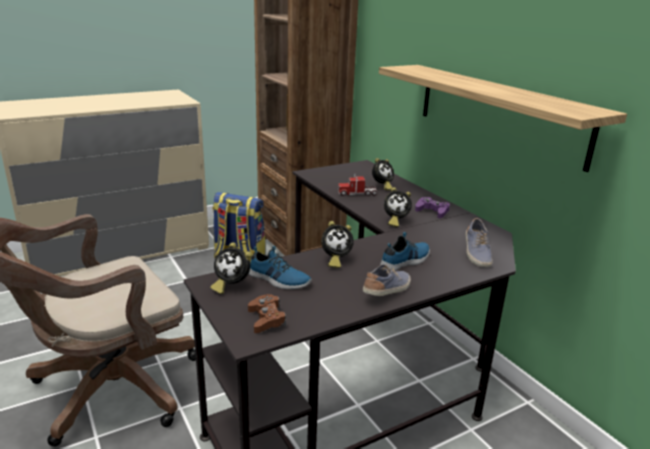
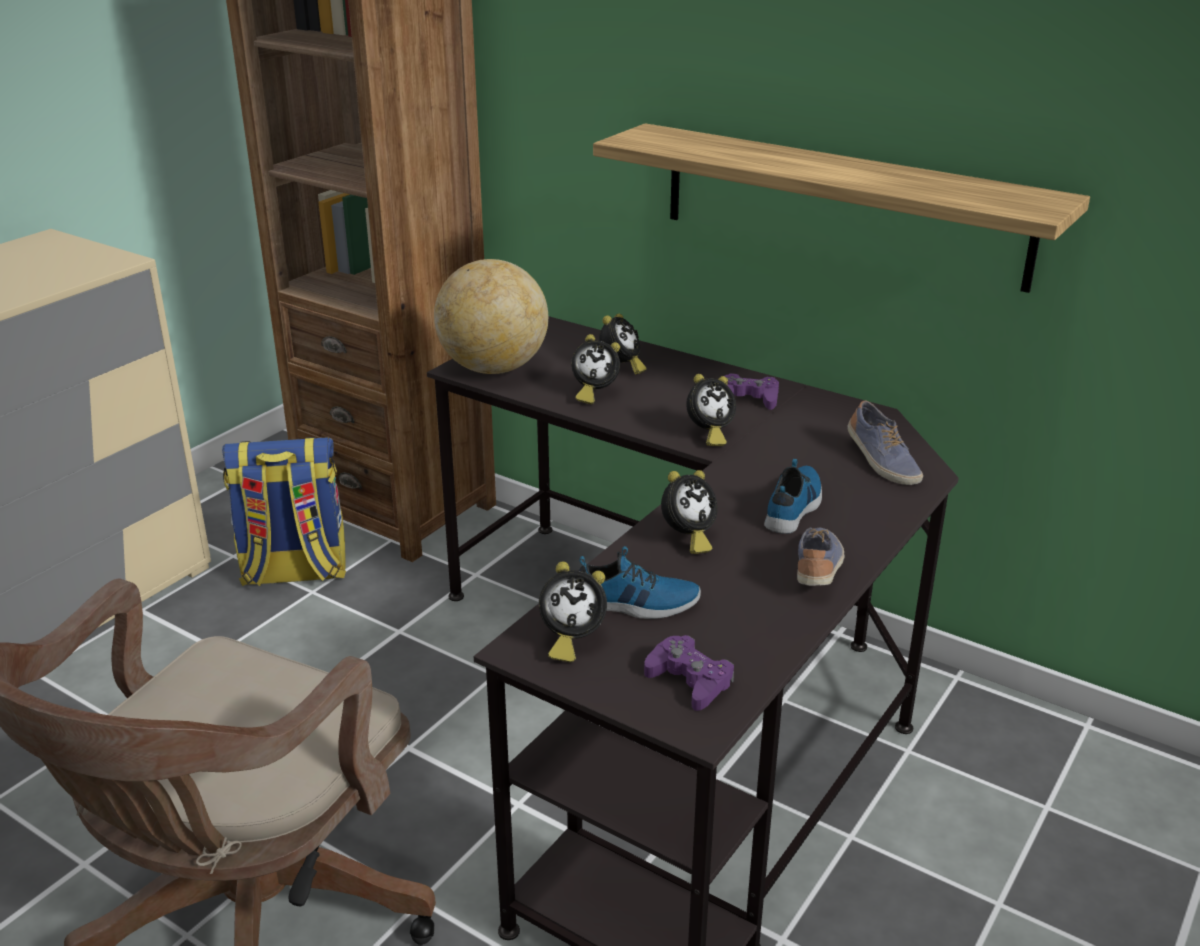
camera: 25 degrees left, 5 degrees up
(266, 319) = (689, 680): brown game controller -> purple game controller
(322, 175) = (493, 369): none -> globe
(357, 193) = (593, 394): toy truck -> alarm clock

